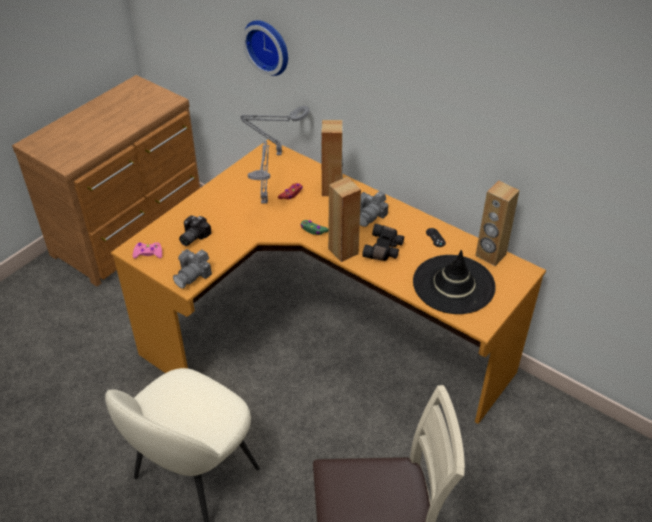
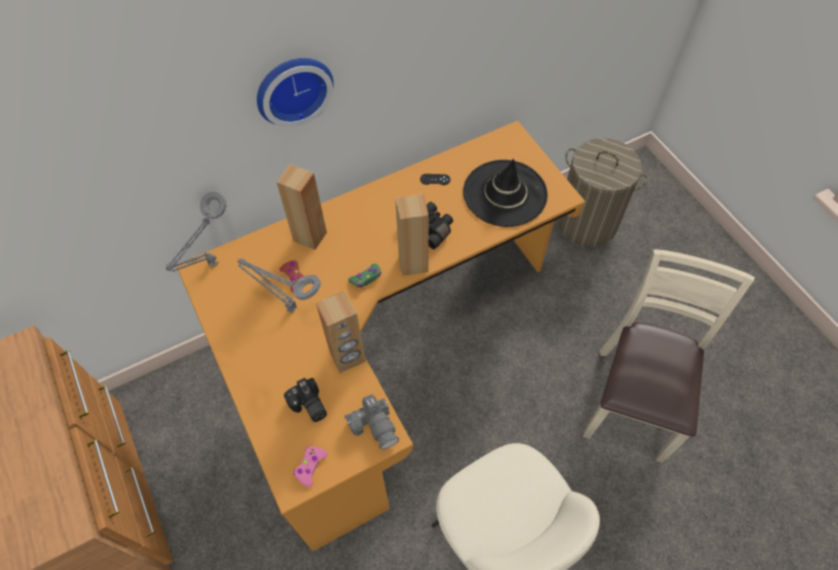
camera: 65 degrees left, 15 degrees up
(269, 46) = (125, 171): wall clock -> wall clock (292, 88)
(370, 215) = (372, 218): camera -> none
(490, 255) = (480, 149): brown speaker -> brown speaker (348, 357)
(566, 447) = (587, 222): none -> laundry basket

